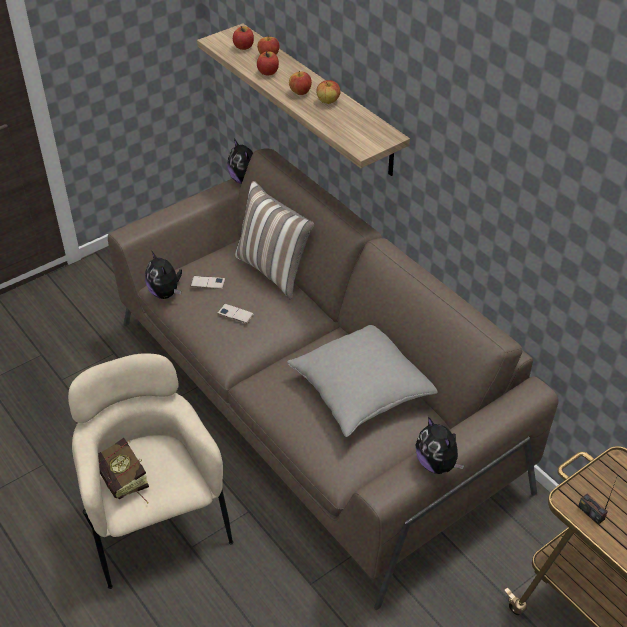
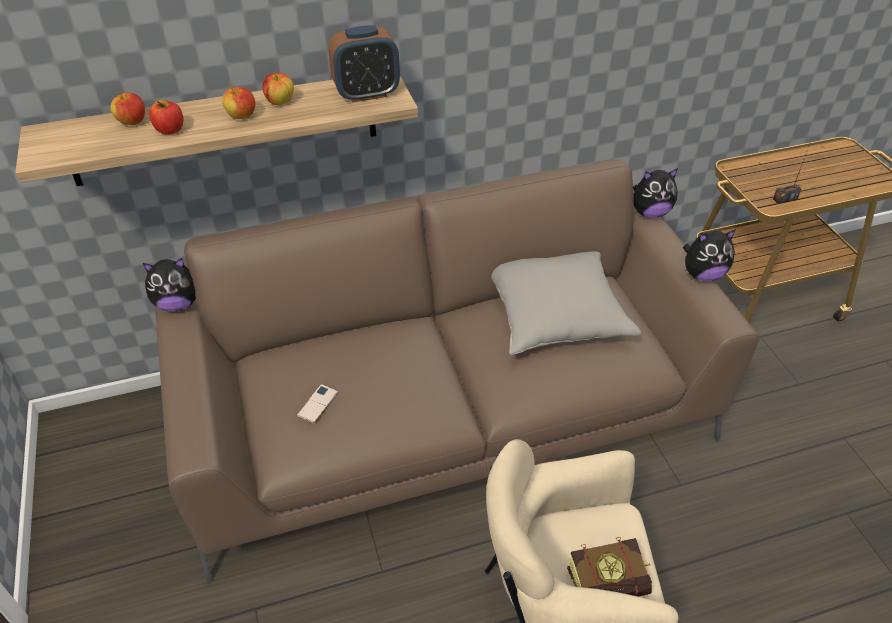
camera: 70 degrees left, 0 degrees up
(166, 293) = (299, 458): plush toy -> plush toy (650, 213)
(235, 314) = (389, 390): phone -> none
(243, 47) = (85, 136): apple -> none
(274, 270) = (330, 338): pillow -> none
(363, 134) = (366, 94): none -> alarm clock

